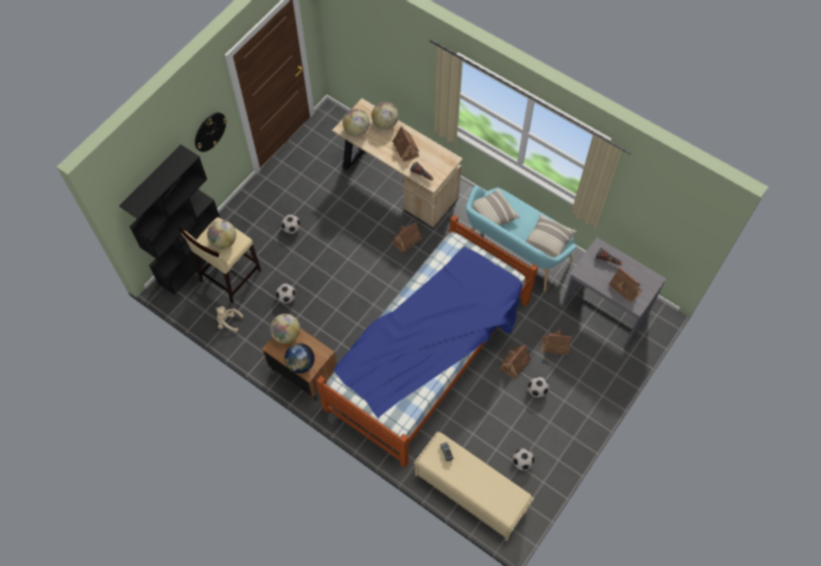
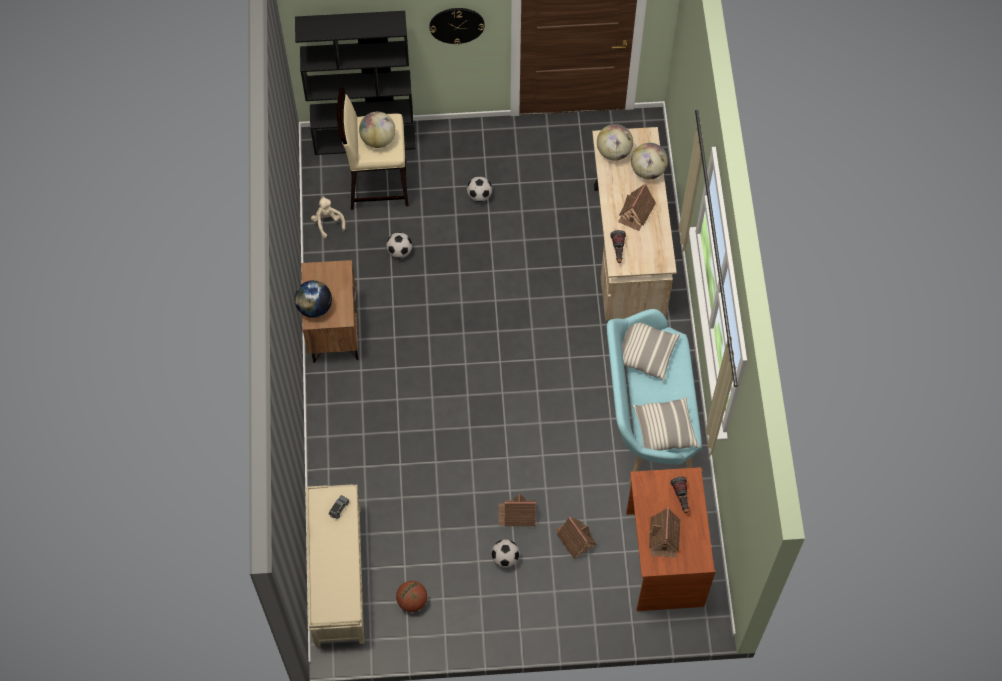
camera: 50 degrees right, 0 degrees up
(286, 334) = (334, 271): globe -> none
(406, 240) = (565, 307): toy house -> none
(430, 355) = (454, 427): bed -> none
(522, 462) = (412, 601): football -> basketball
(604, 310) = (663, 558): grey desk -> brown desk

